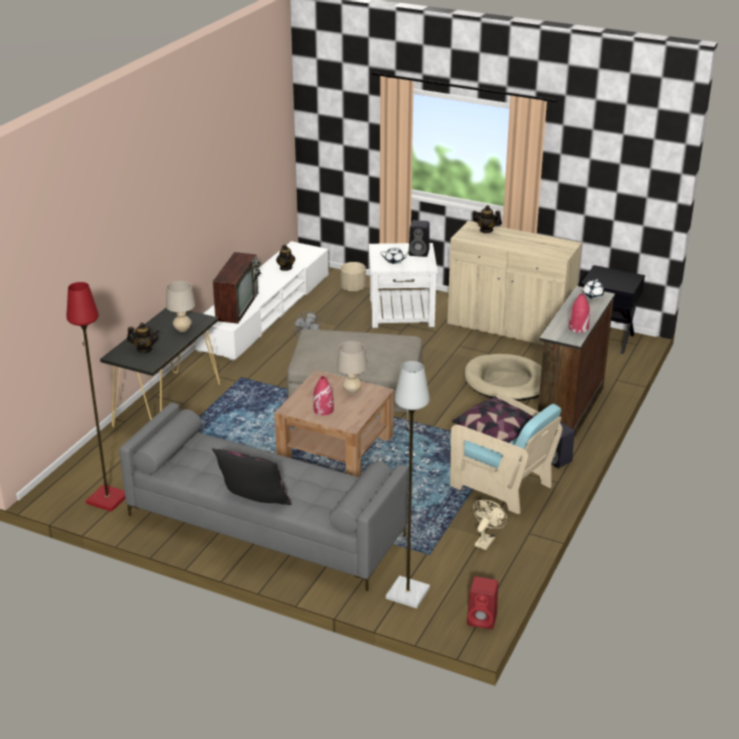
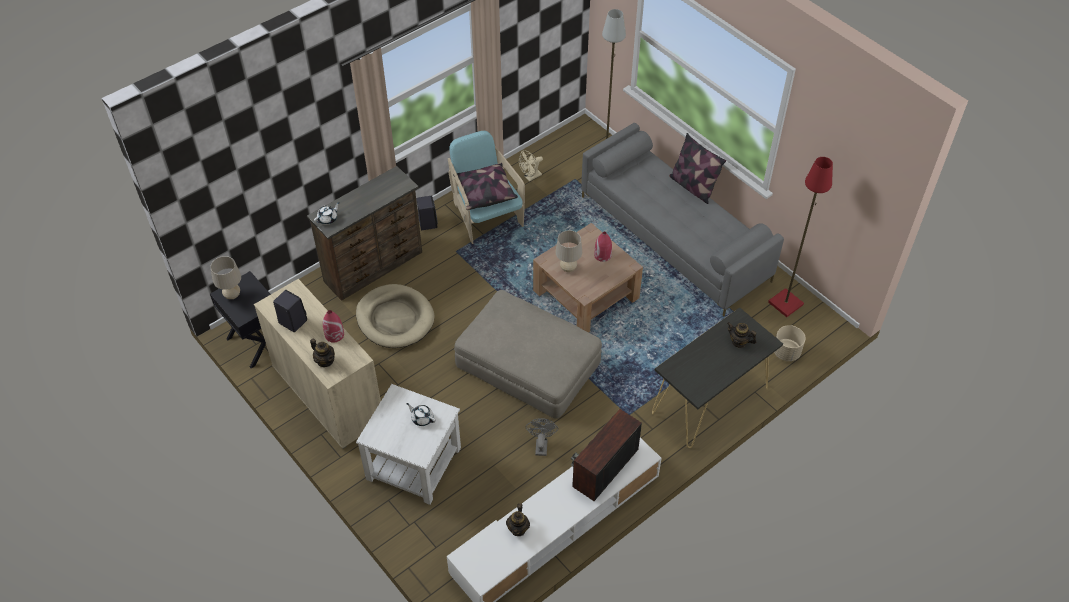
camera: 155 degrees left, 20 degrees up
(182, 329) = (695, 360): beige table lamp -> beige table lamp (232, 295)
(353, 289) = (436, 533): beige planter -> beige planter (786, 352)
(419, 252) = (384, 425): black speaker -> black speaker (292, 321)
(483, 619) = (571, 128): red speaker -> none
(578, 328) = (378, 185): red vase -> red vase (334, 335)

